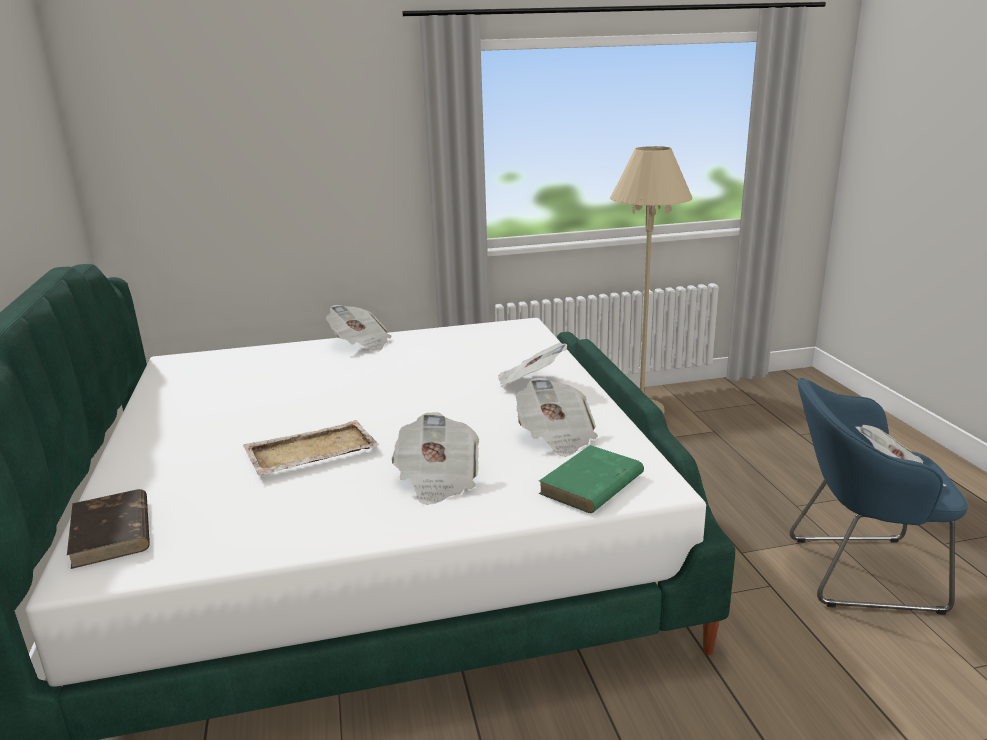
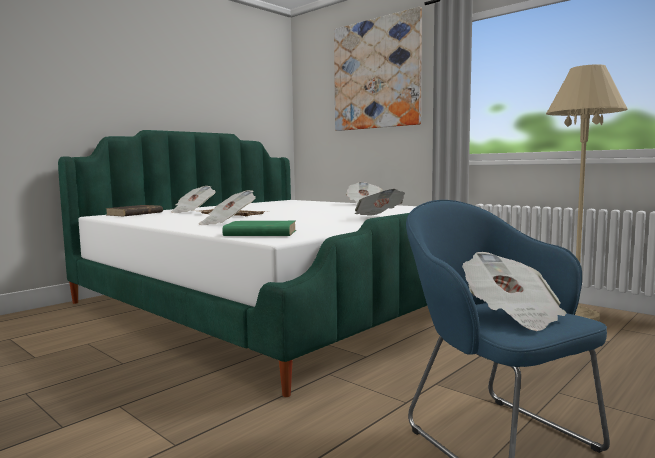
camera: 55 degrees right, 15 degrees down
(297, 114) = (376, 74): none -> picture
(556, 437) = (312, 225): newspaper -> newspaper (193, 211)

